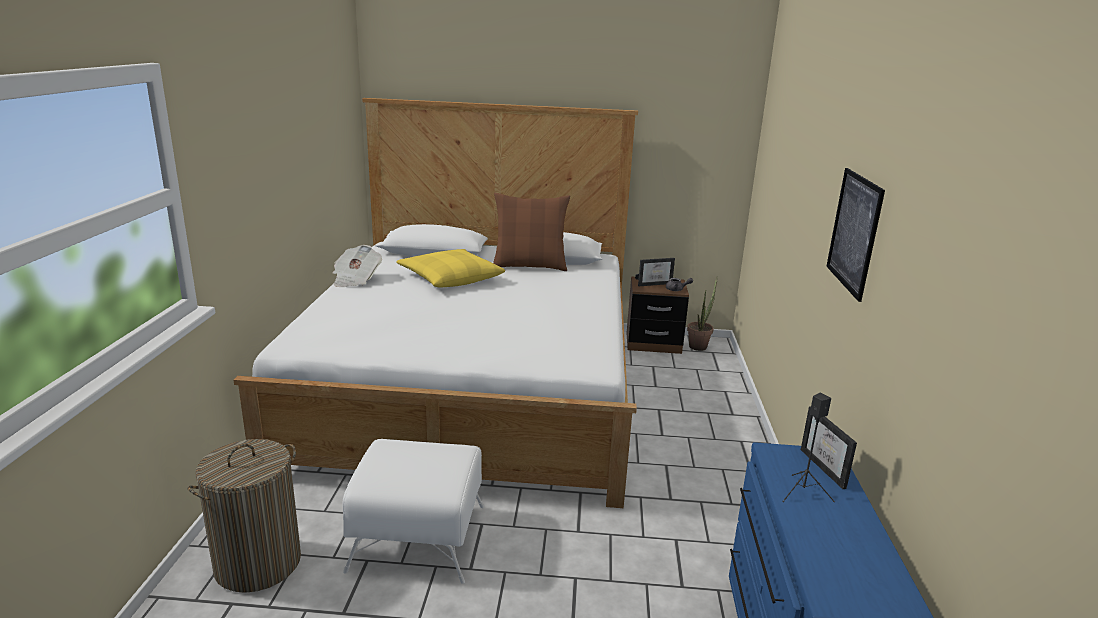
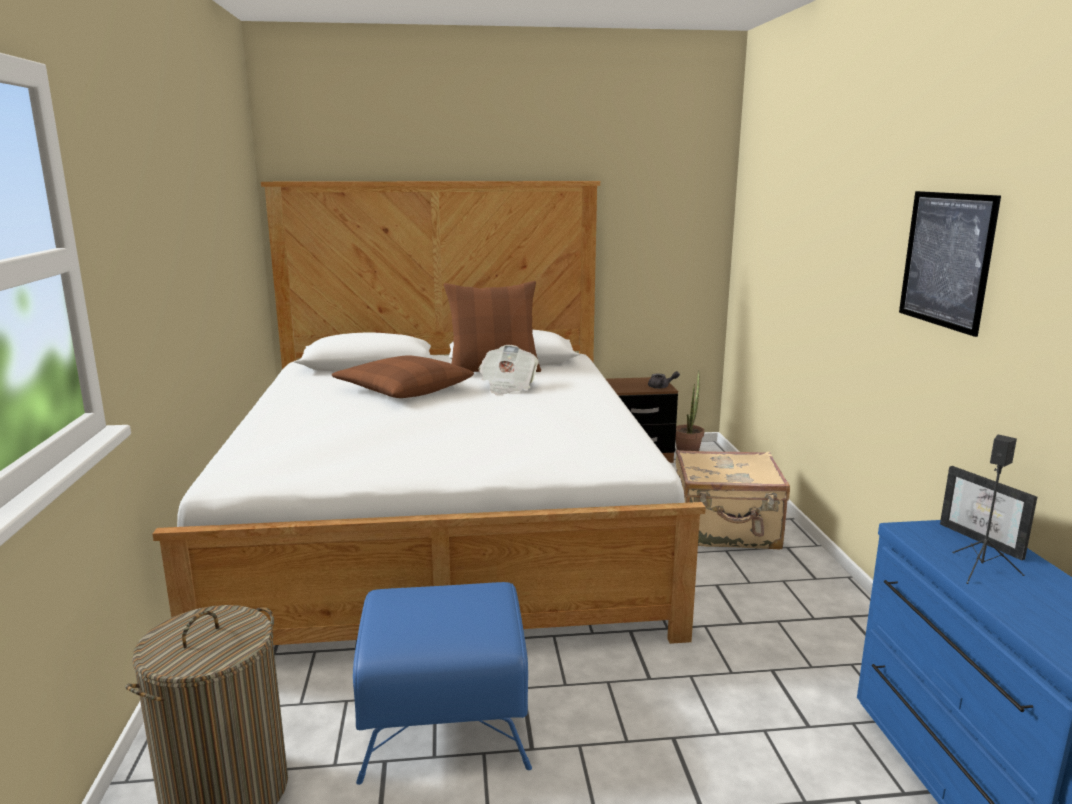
camera: 10 degrees left, 5 degrees down
(355, 280) = (282, 401): newspaper -> newspaper (507, 386)
(419, 537) = (446, 719): white ottoman -> blue ottoman
(450, 278) = (404, 389): yellow pillow -> brown pillow
(654, 283) = (632, 383): picture frame -> none
(696, 421) = (726, 531): none -> beige suitcase

